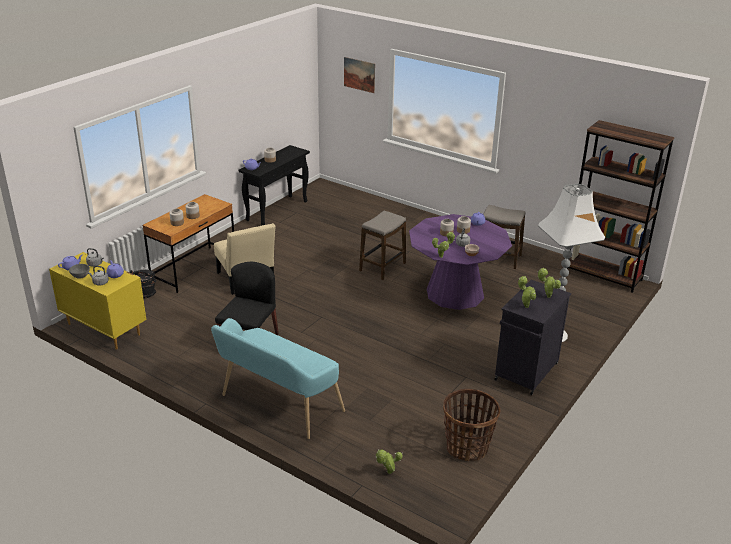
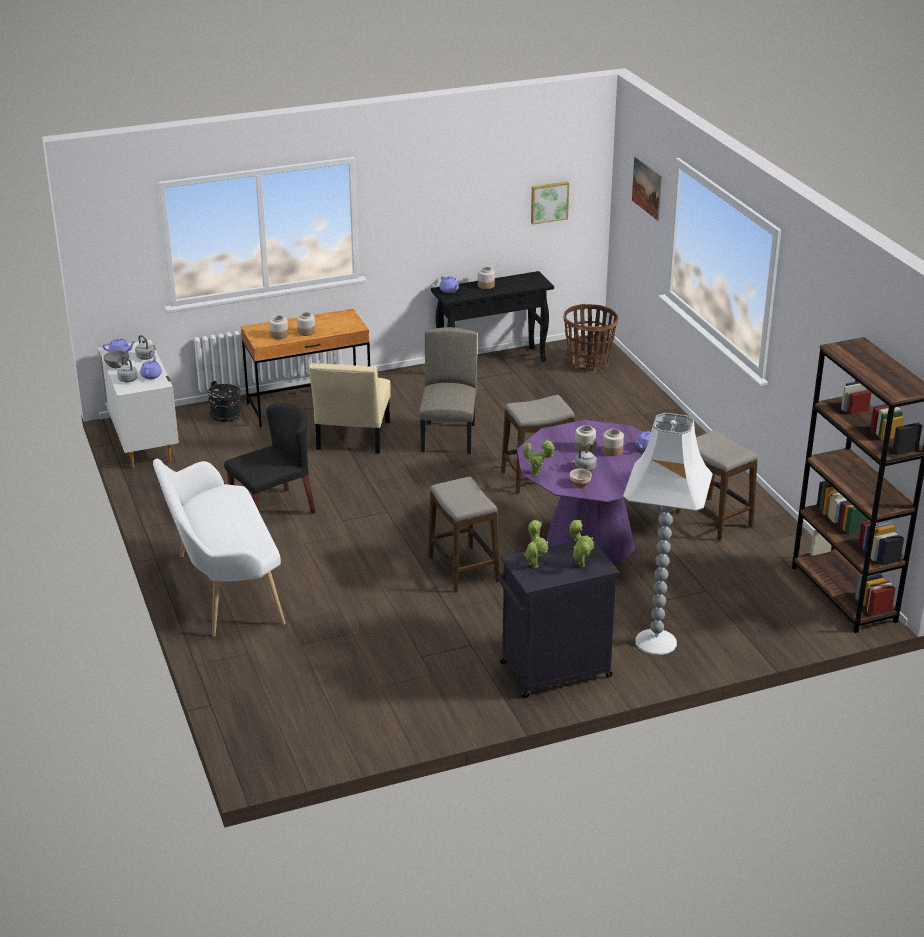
camera: 35 degrees right, 0 degrees up
(104, 329) = (143, 441): yellow dresser -> white dresser
(277, 405) = (222, 589): turquoise bench -> white bench
(291, 98) = (549, 202): none -> picture
(305, 261) = (449, 438): none -> beige chair
(388, 473) = (251, 705): potted plant -> none
(407, 334) = (463, 570): none -> stool
(467, 448) = (369, 719): basket -> basket (588, 363)

